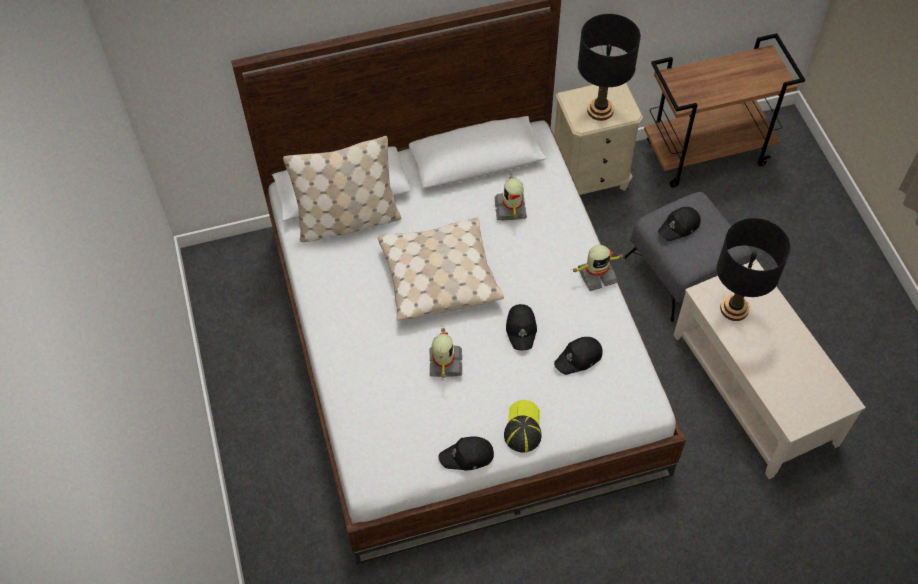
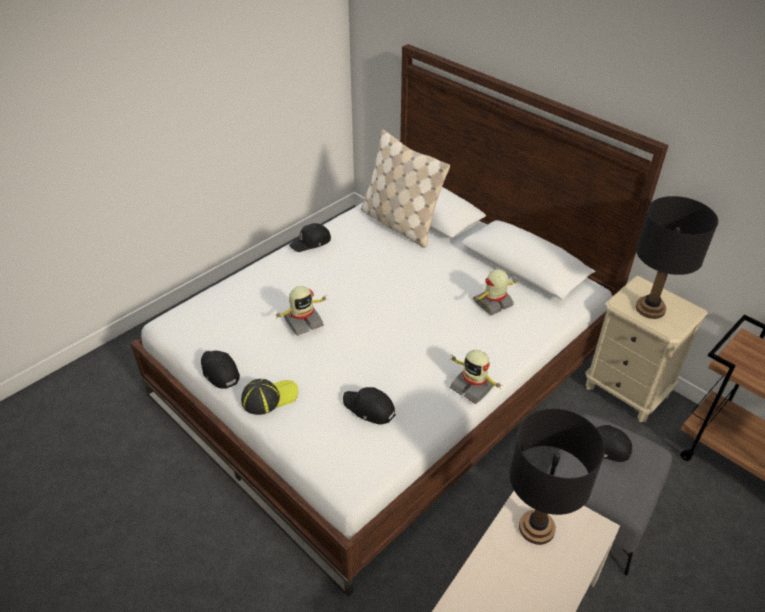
camera: 60 degrees right, 15 degrees down
(439, 276) = (387, 288): beige pillow -> none
(521, 329) = (373, 357): black cap -> black cap (311, 242)

